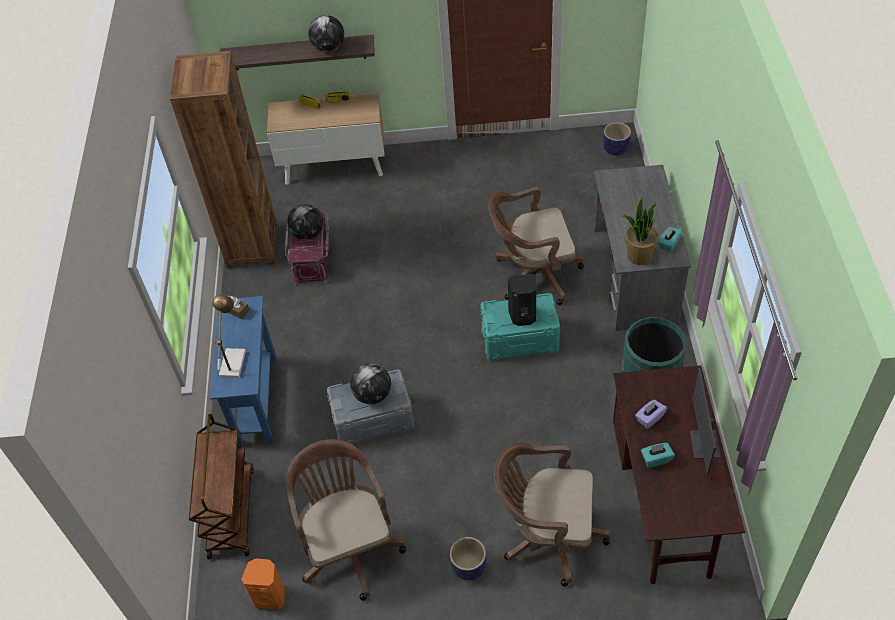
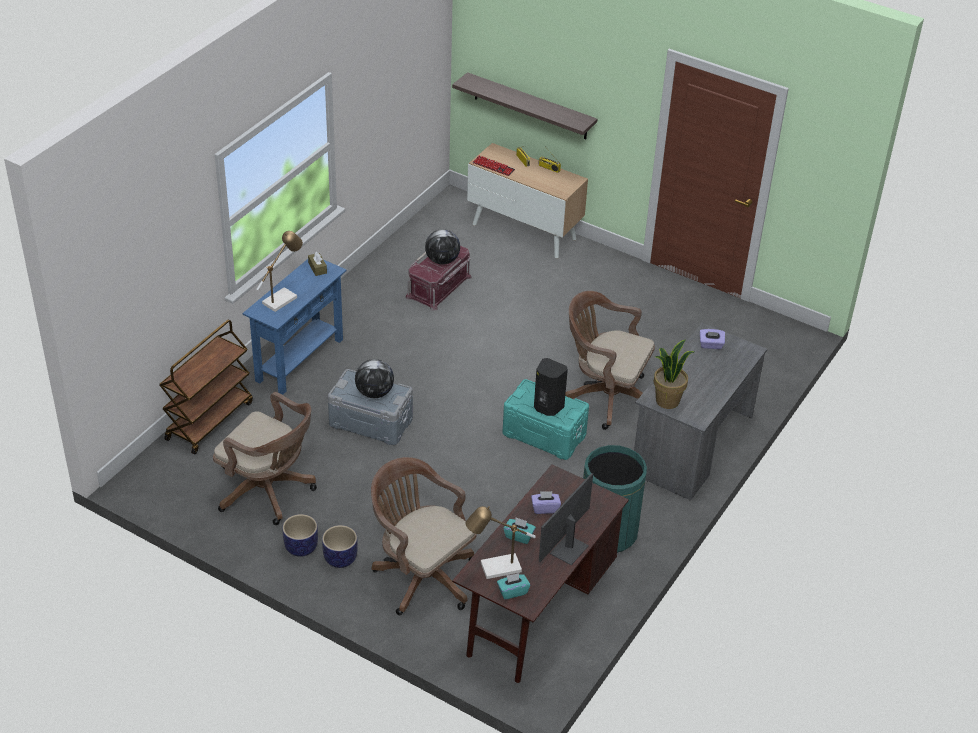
camera: 30 degrees right, 10 degrees down
(252, 245) = (402, 253): brown bookcase -> none
(270, 596) = (183, 489): orange speaker -> none
(291, 124) = (493, 166): none -> keyboard
(328, 48) = (550, 111): globe -> none
(349, 546) = (269, 492): brown office chair -> brown office chair turned 105 degrees clockwise
(615, 149) = (784, 343): planter -> planter (301, 548)
(621, 186) = (711, 345): none -> purple tissue box
(669, 244) = (703, 406): turquoise tissue box -> turquoise tissue box (512, 591)
(669, 504) = (495, 569): none -> table lamp

